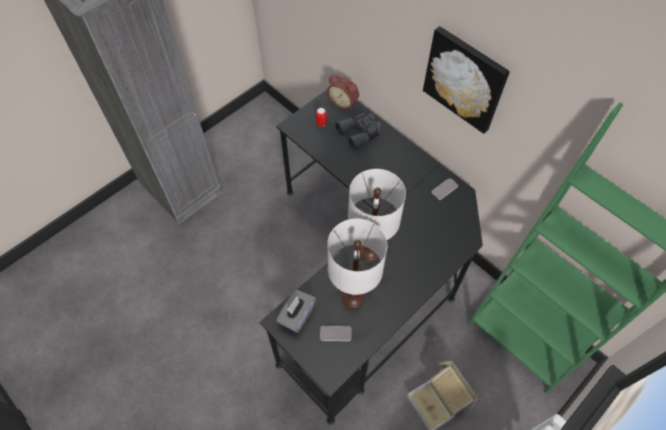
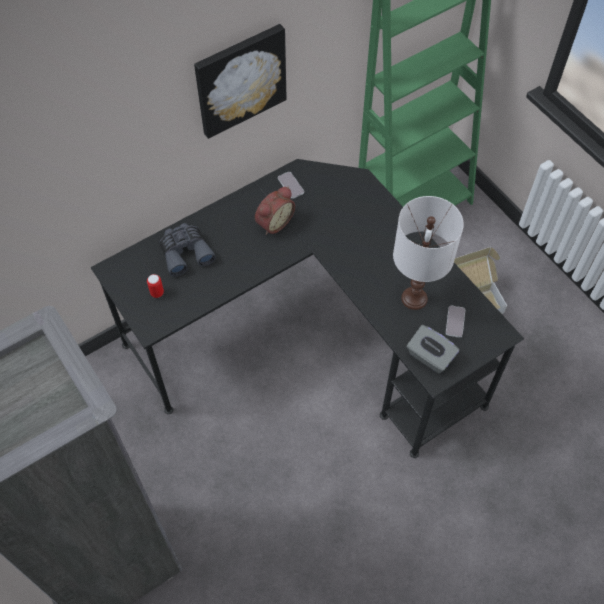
camera: 80 degrees left, 0 degrees up
(343, 102) = (128, 262): alarm clock -> alarm clock (273, 222)
(370, 251) = (359, 272): white table lamp -> none

